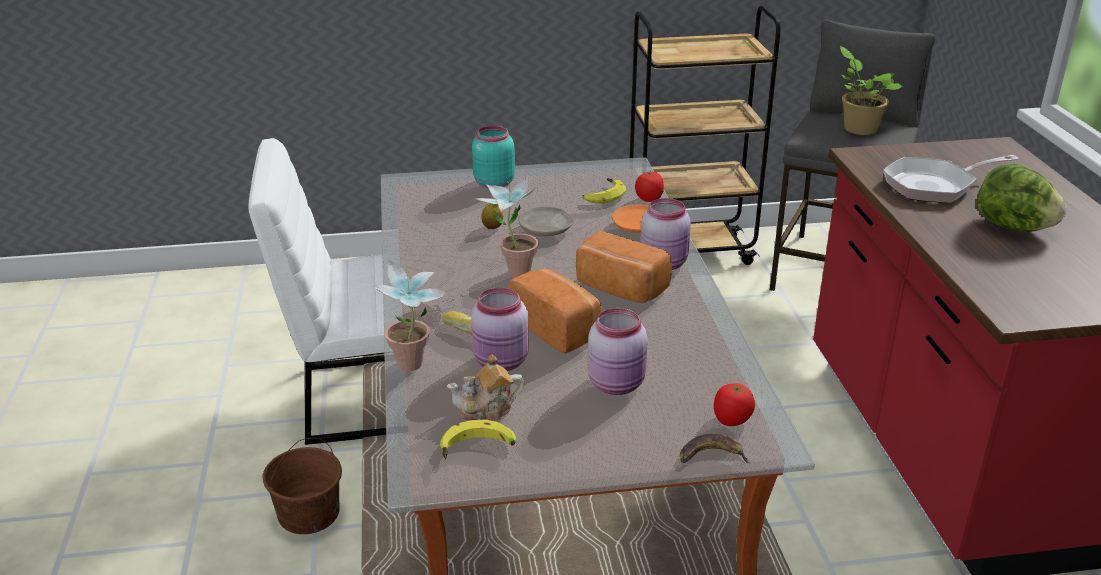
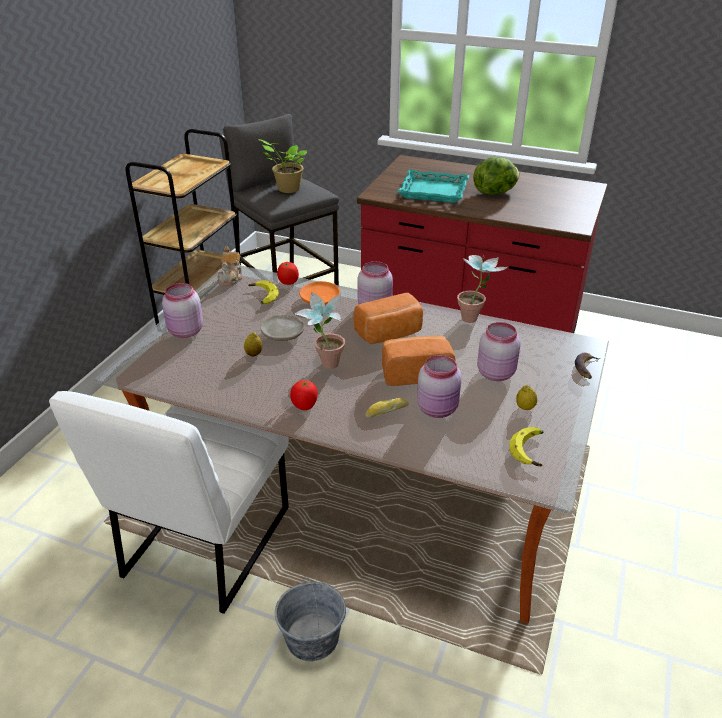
camera: 60 degrees left, 5 degrees up
(309, 513) = (312, 637): brown bucket -> grey bucket
(415, 368) = (416, 449): potted plant -> potted plant (475, 318)
(486, 409) = (489, 433): teapot -> teapot (231, 278)
(493, 183) = (185, 332): turquoise jar -> pink jar
(563, 424) = (525, 407): none -> lemon
(731, 420) = (557, 349): tomato -> tomato (304, 405)
(934, 186) = (433, 191): frying pan -> turquoise tray

